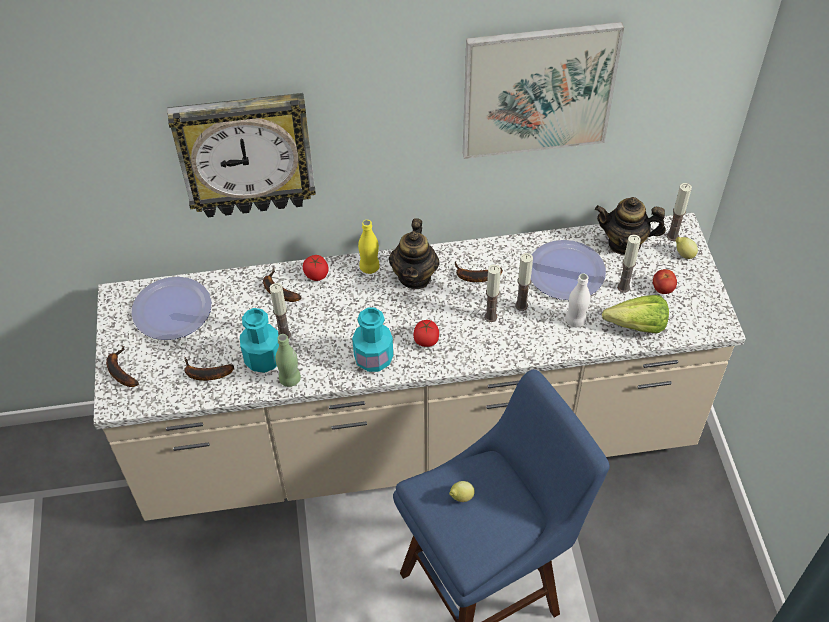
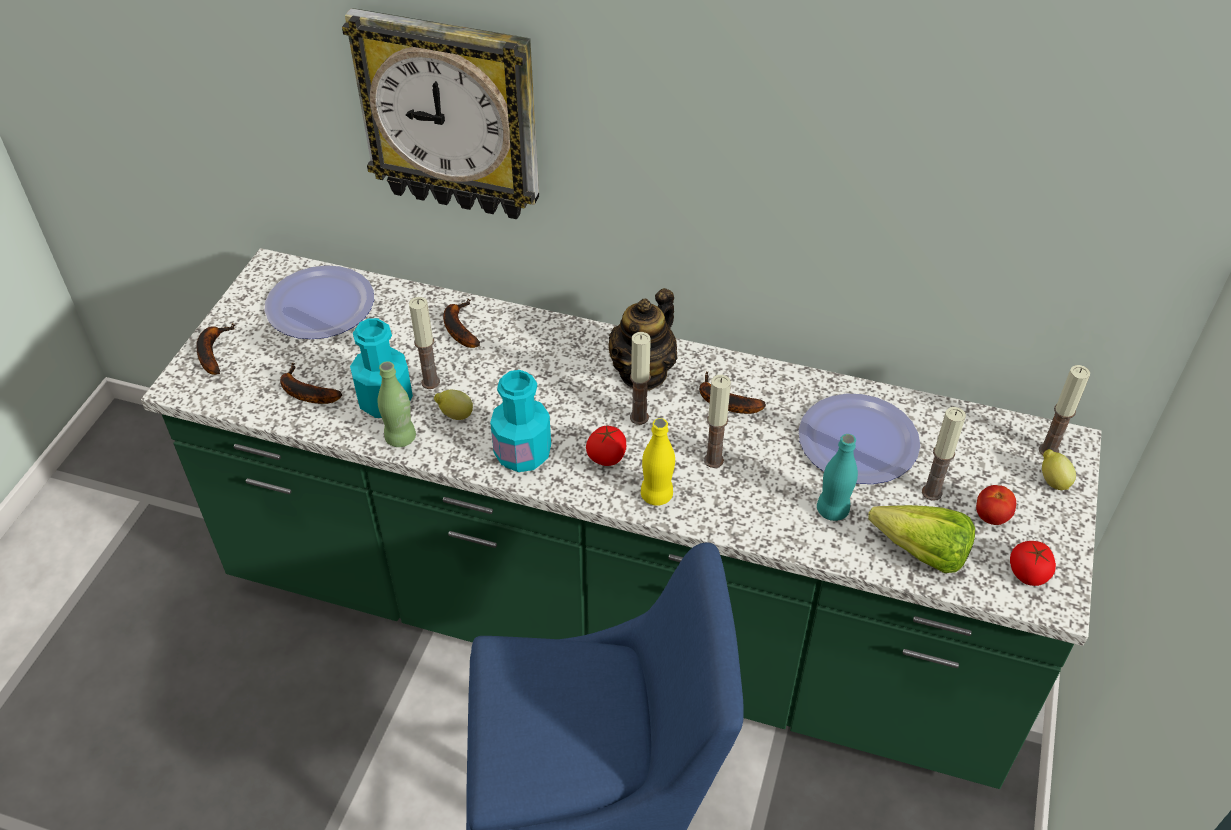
camera: 25 degrees right, 5 degrees down
(316, 274) = (519, 326): tomato -> tomato (1028, 573)
(369, 267) = (591, 341): yellow bottle -> yellow bottle (656, 495)
(417, 439) = (615, 619): beige counter -> green counter
(461, 497) = (544, 691): lemon -> lemon (455, 415)
(521, 305) = (766, 462): candle -> candle (639, 417)
(538, 90) = (875, 139): picture -> none
(575, 320) = (832, 510): white bottle -> turquoise bottle
(625, 243) = (968, 435): teapot -> none

